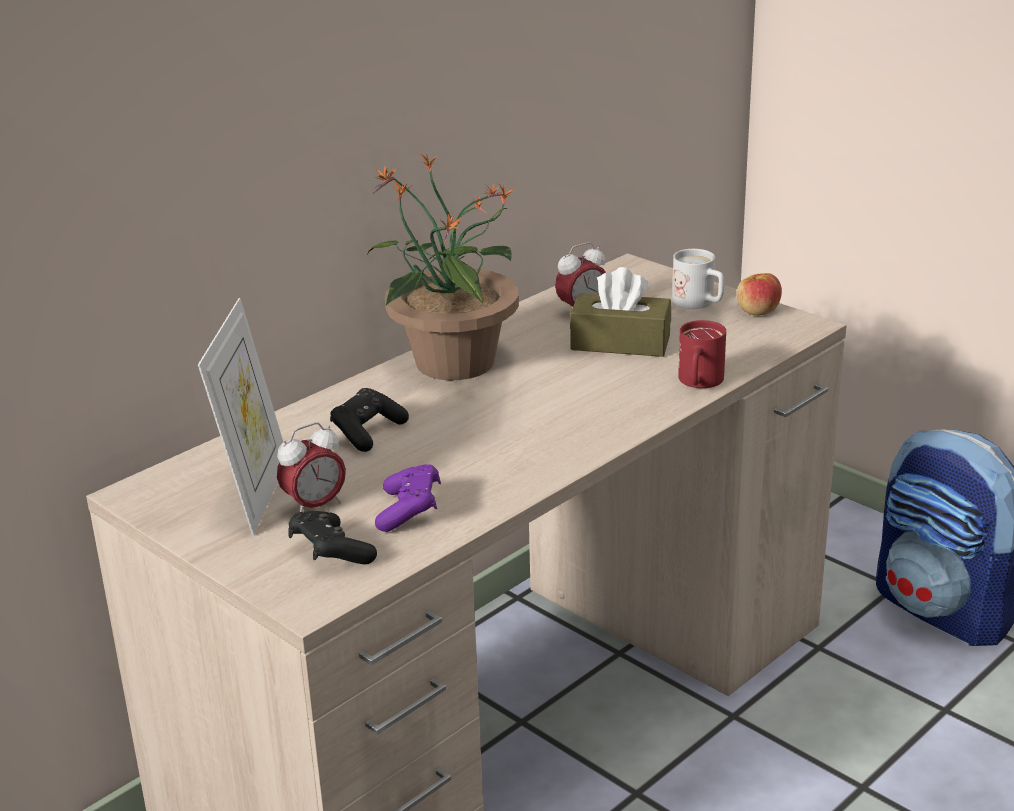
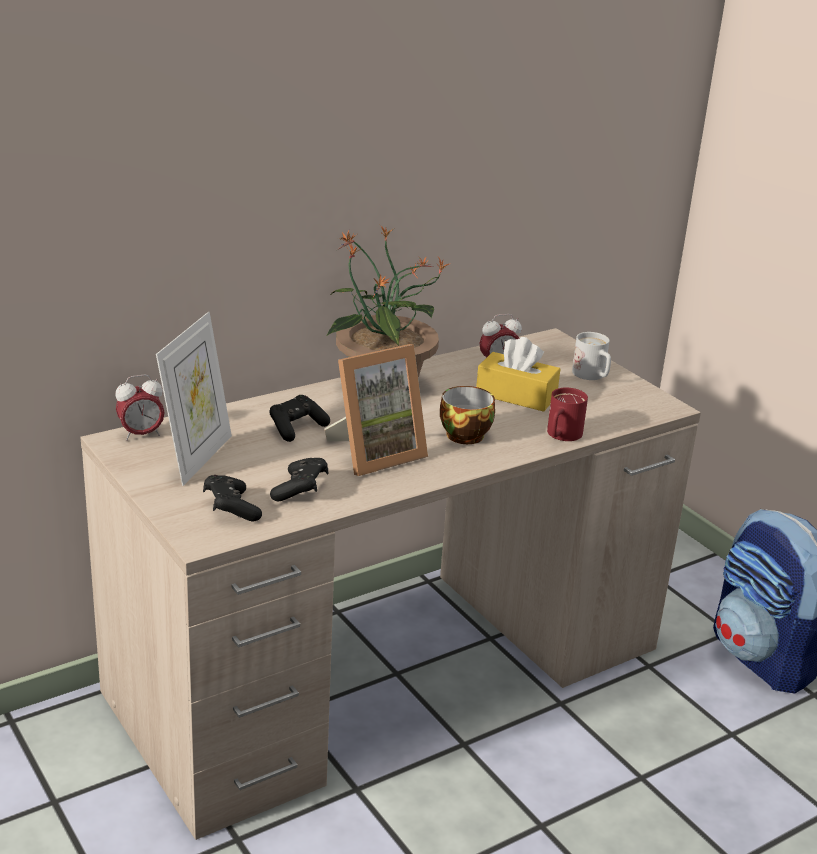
camera: 10 degrees right, 0 degrees up
(314, 506) = (235, 474): alarm clock -> alarm clock (141, 435)
(409, 511) = (300, 490): purple game controller -> black game controller
(482, 446) = (375, 453): none -> picture frame
(581, 401) = (464, 434): none -> cup
(620, 343) = (516, 395): brown tissue box -> yellow tissue box
(757, 311) = (635, 390): apple -> none

